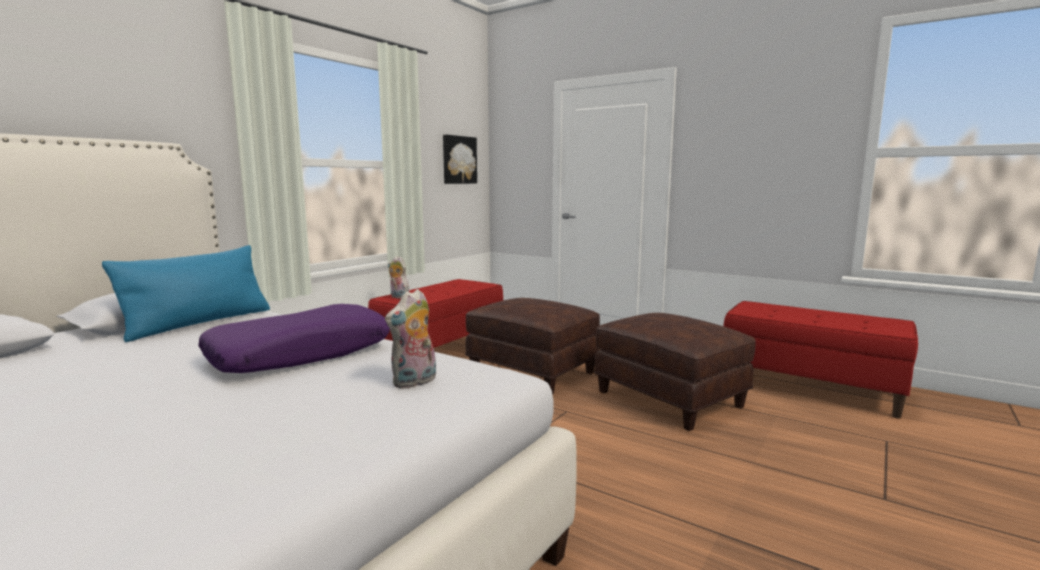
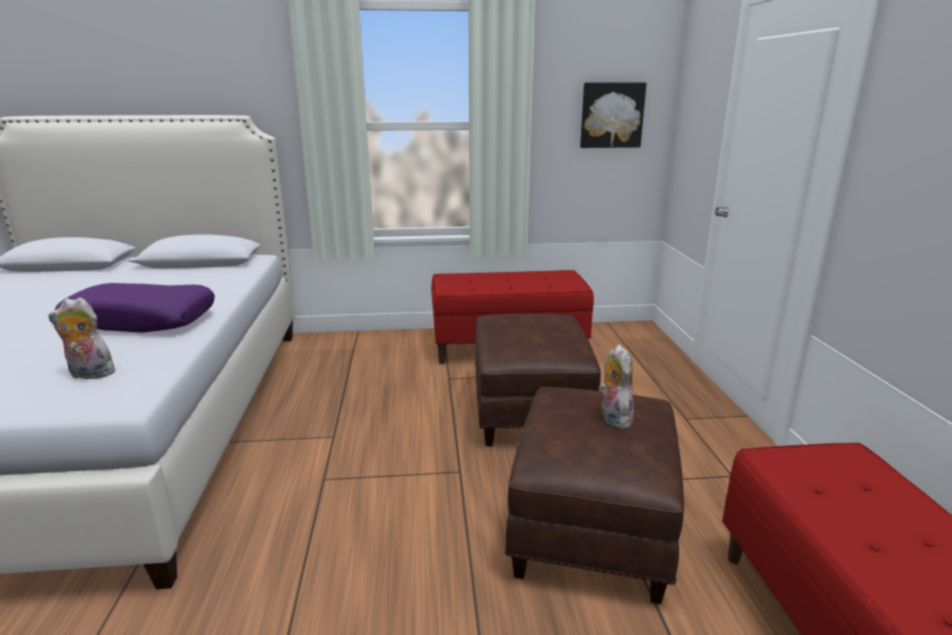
camera: 50 degrees right, 10 degrees up
(200, 323) = (198, 272): blue pillow -> none
(398, 297) = (458, 278): plush toy -> plush toy (613, 418)

